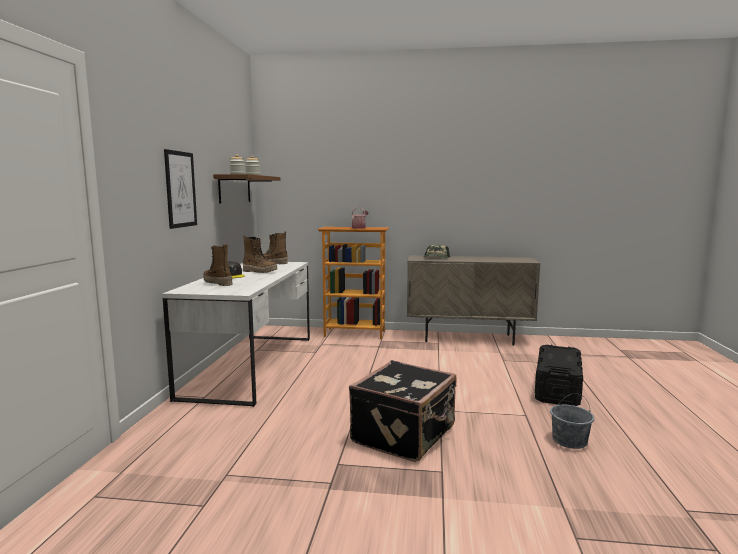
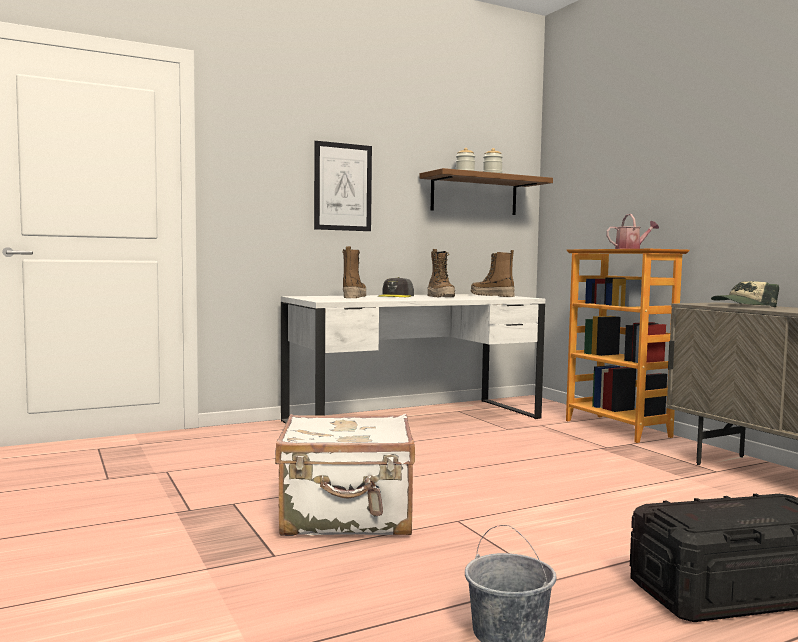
camera: 55 degrees right, 5 degrees down
(405, 435) = (347, 517): black suitcase -> white suitcase

